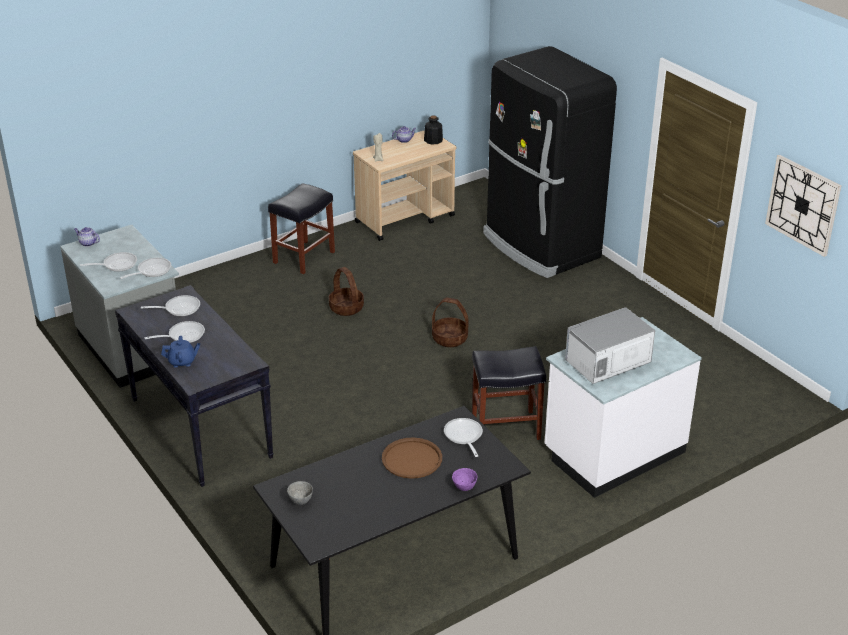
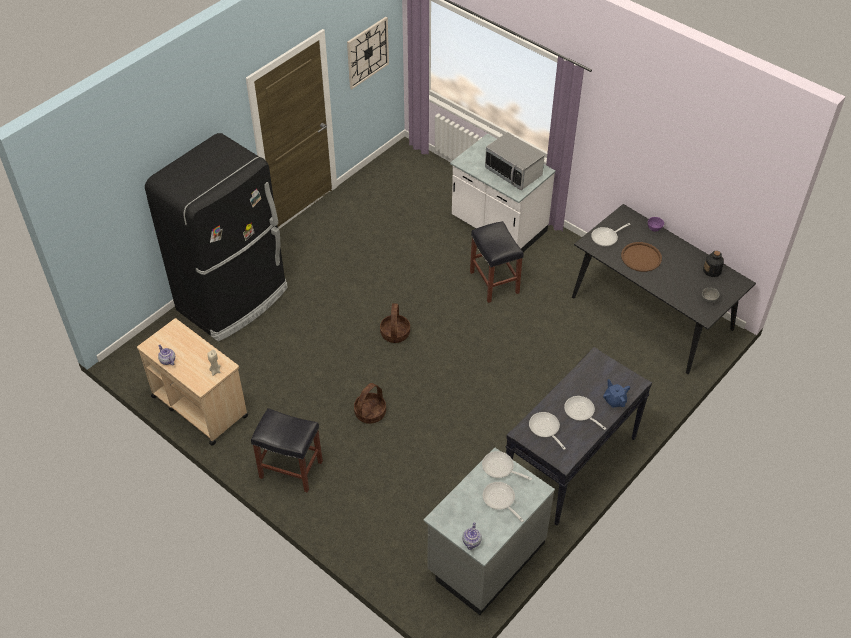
camera: 105 degrees left, 15 degrees up
(433, 140) = (164, 338): bottle -> bottle (712, 271)

